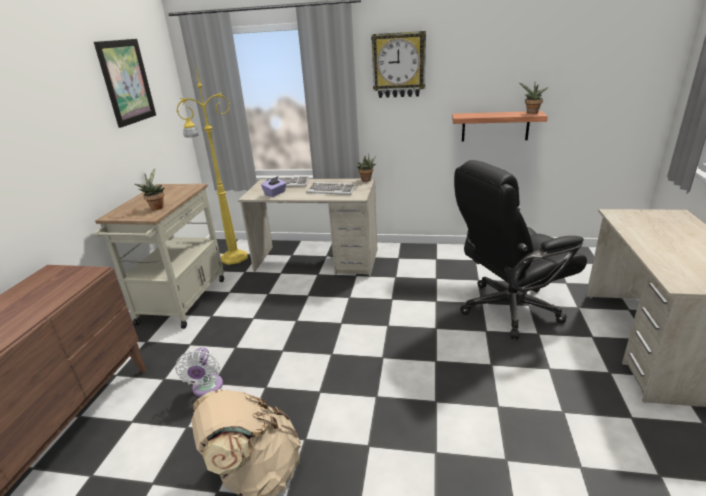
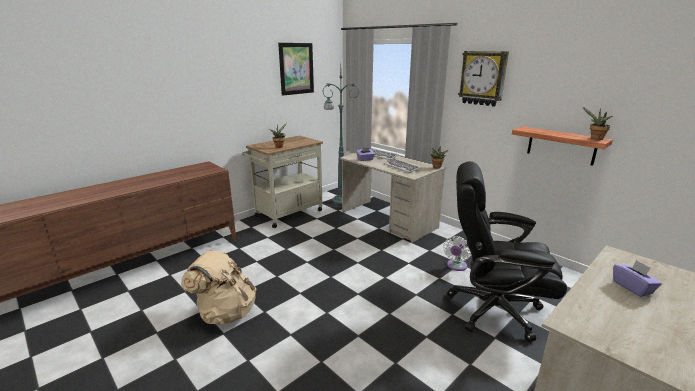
camera: 35 degrees right, 5 degrees down
(207, 388) = (250, 262): white fan -> white fan (456, 266)
(232, 258) = (340, 200): yellow floor lamp -> green floor lamp
(663, 236) = (632, 287): none -> purple tissue box

